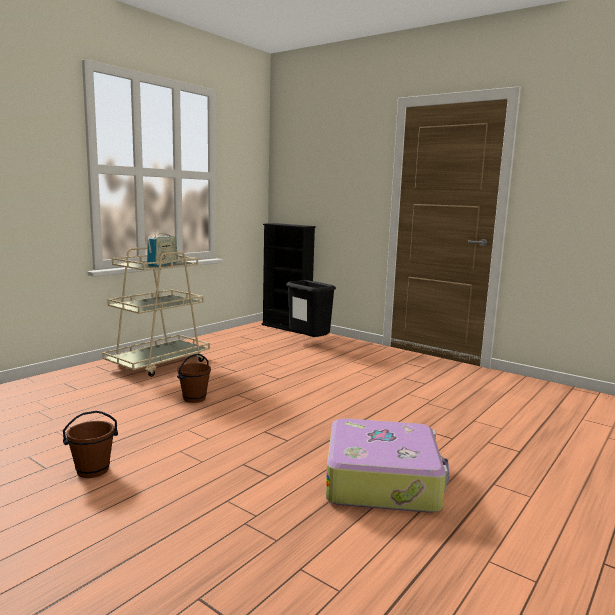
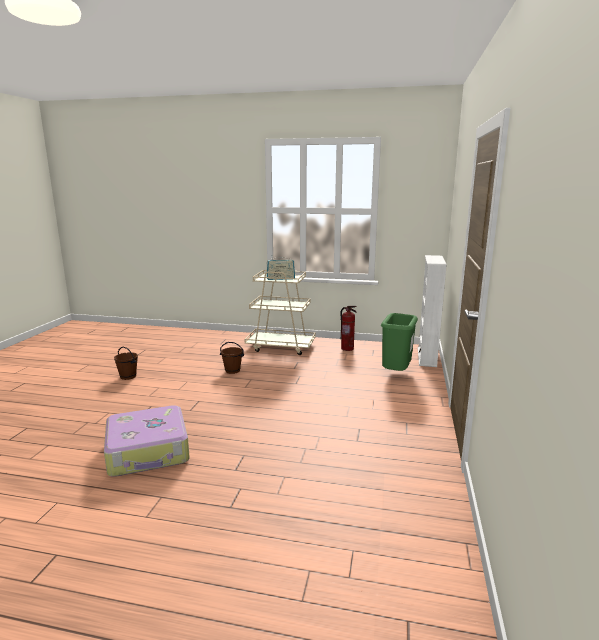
camera: 65 degrees right, 5 degrees up
(219, 342) = (347, 348): none -> fire extinguisher
(286, 327) = (427, 357): black bookcase -> white bookcase
(308, 343) = (395, 374): black trash can -> green trash can

